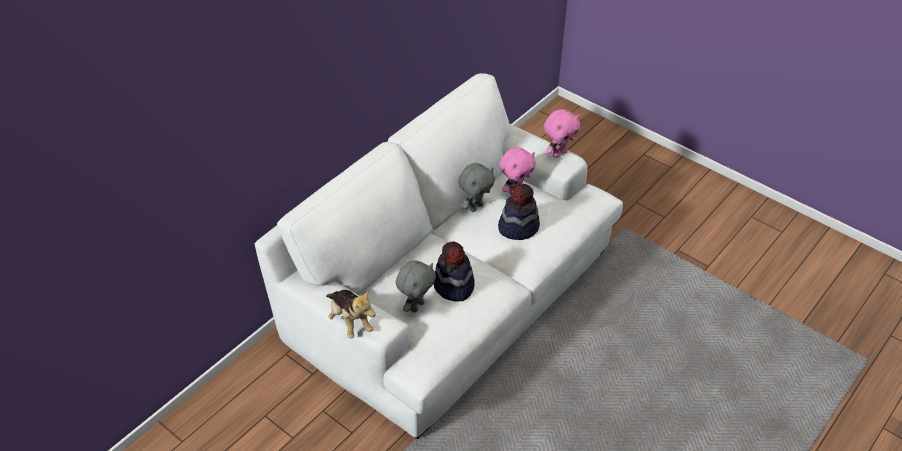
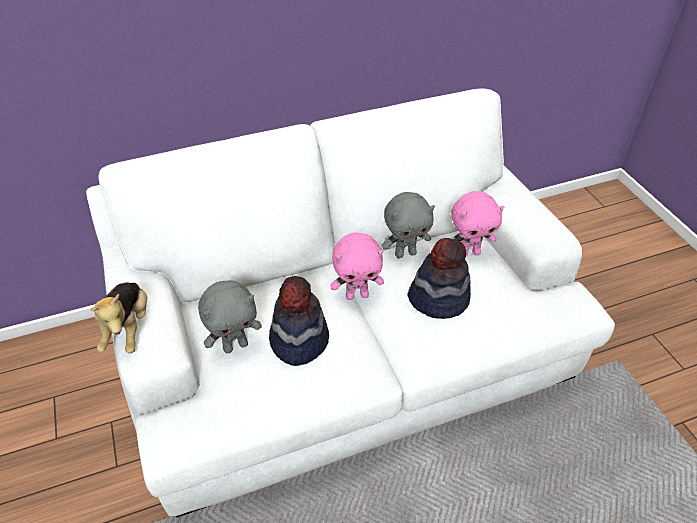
camera: 30 degrees right, 0 degrees up
(559, 153) = (549, 225): pink plush toy -> pink plush toy (357, 295)

